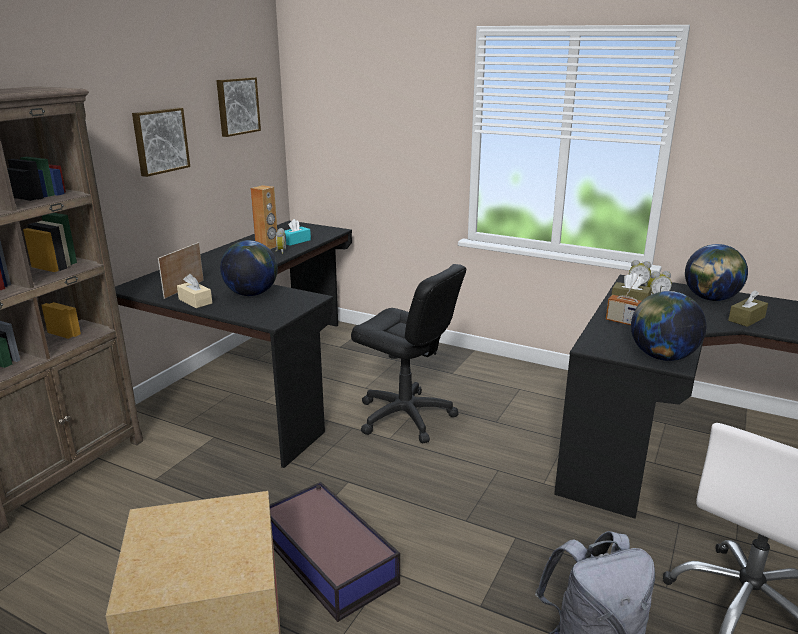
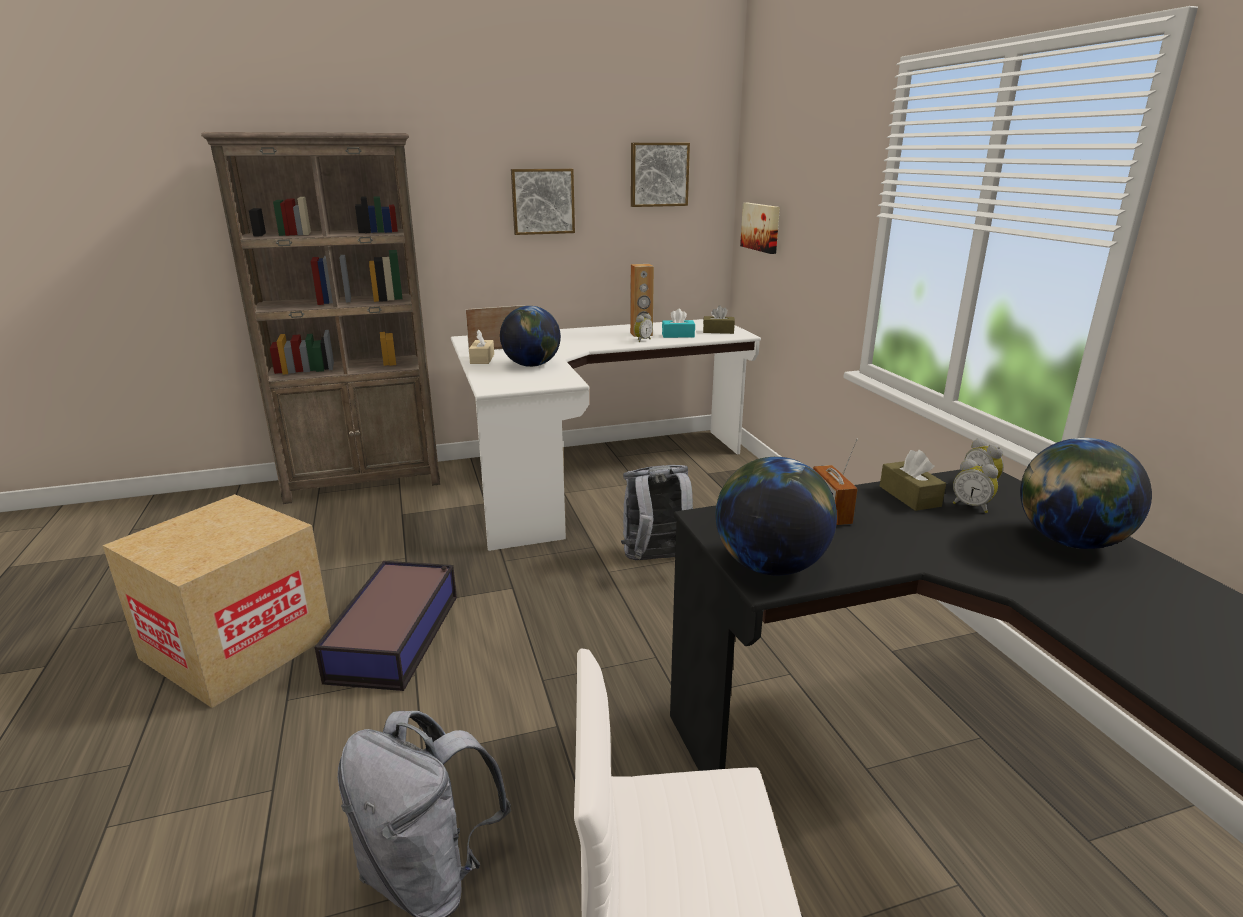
camera: 45 degrees right, 0 degrees up
(259, 379) = (591, 474): black desk -> white desk
(328, 143) = (761, 227): none -> picture
(405, 417) = (656, 561): black office chair -> grey backpack
(746, 319) = (1062, 589): brown tissue box -> brown tissue box (718, 331)

